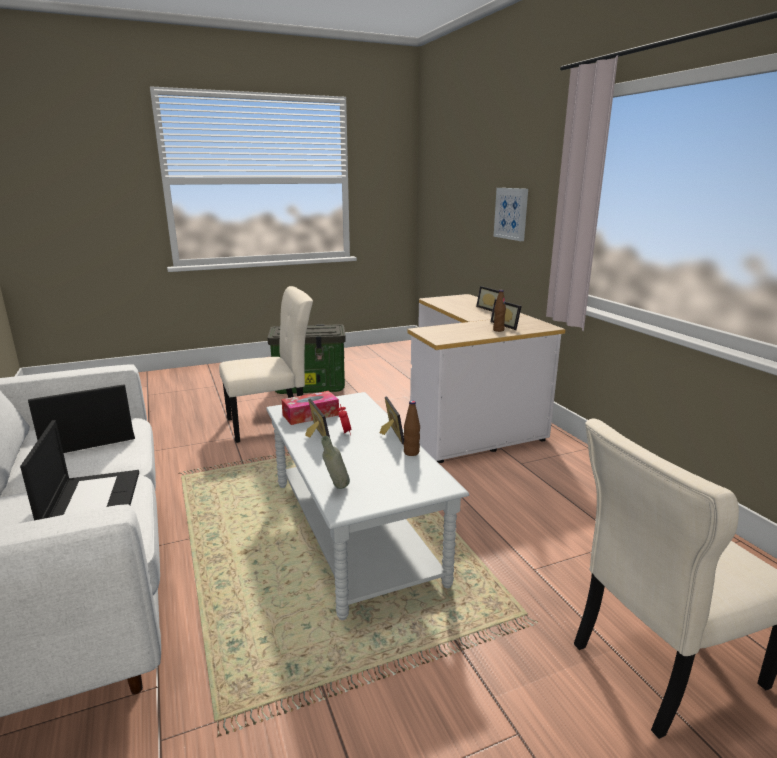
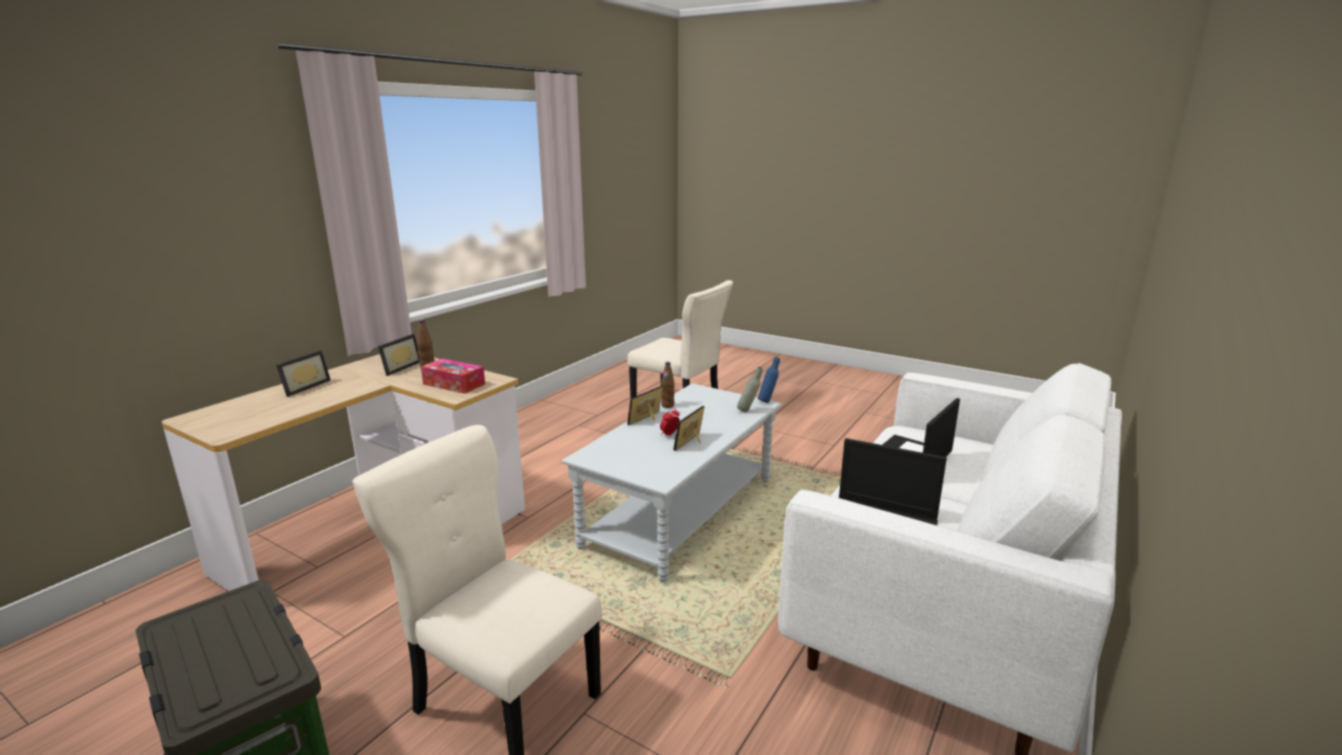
camera: 125 degrees left, 0 degrees up
(310, 415) = (656, 461): tissue box -> tissue box (454, 384)
(344, 515) = (768, 401): none -> blue bottle
(511, 213) = (175, 256): picture -> none

